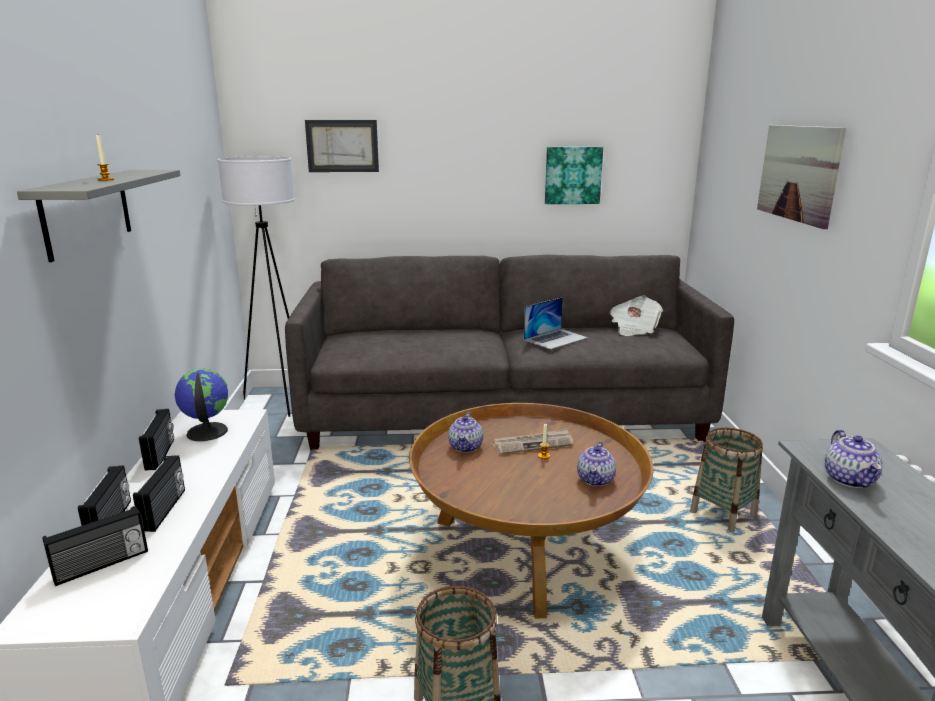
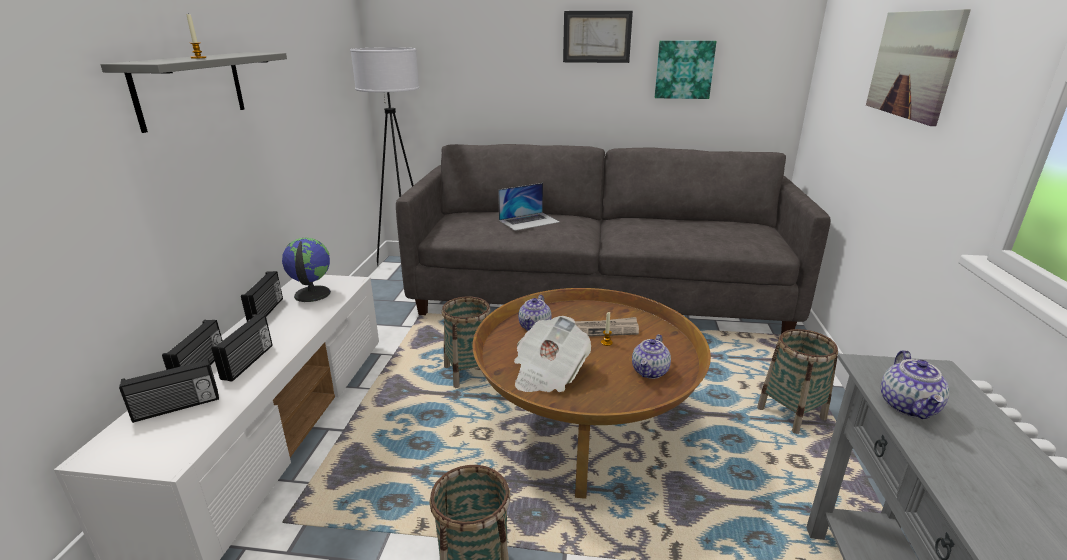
camera: 10 degrees right, 5 degrees up
(342, 146) = (465, 38): picture -> picture (597, 37)
(387, 506) = (469, 373): none -> basket
(555, 338) = (649, 229): laptop -> laptop (529, 221)
(633, 328) = (729, 223): newspaper -> newspaper (548, 373)

